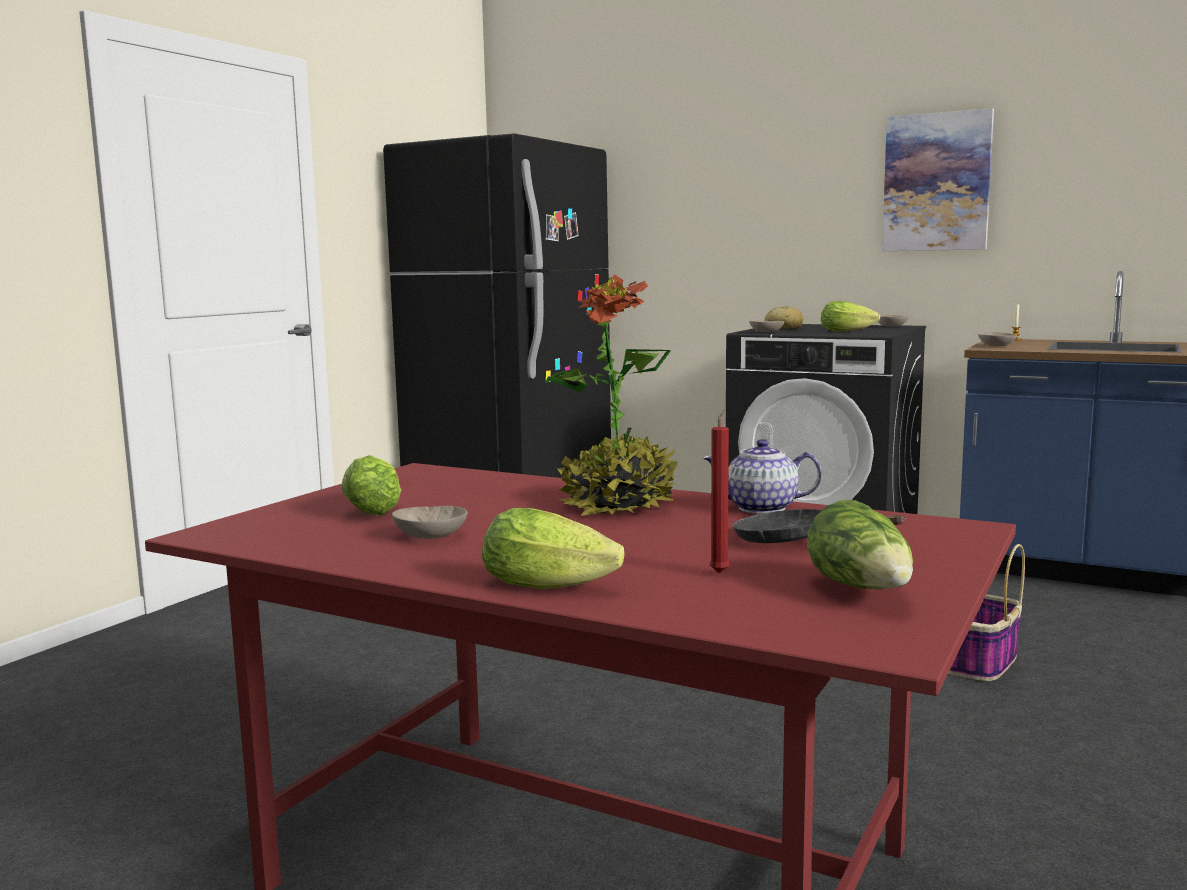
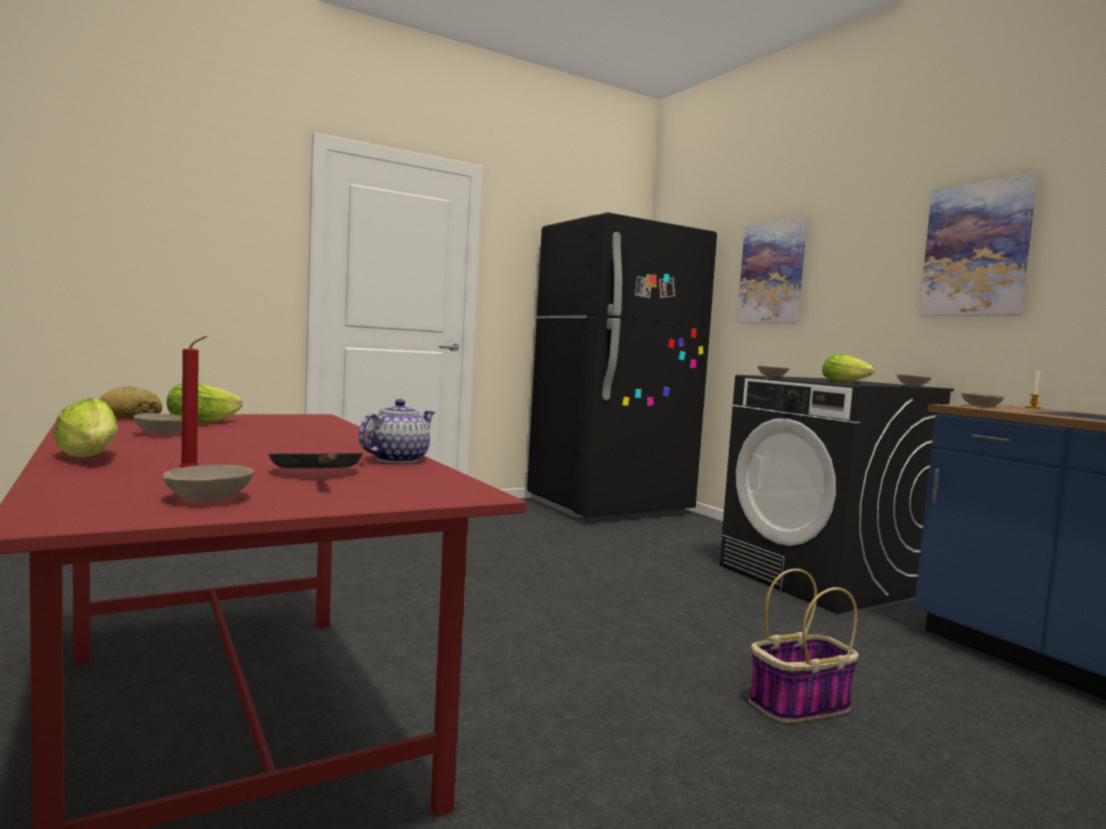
camera: 30 degrees right, 5 degrees down
(618, 505) = (324, 443): potted plant -> none
(689, 203) = (772, 273): none -> picture
(762, 508) = (396, 459): teapot -> teapot turned 90 degrees clockwise
(783, 328) = (805, 378): bread -> bread (130, 417)
(863, 590) = (212, 498): lettuce -> beige bowl

